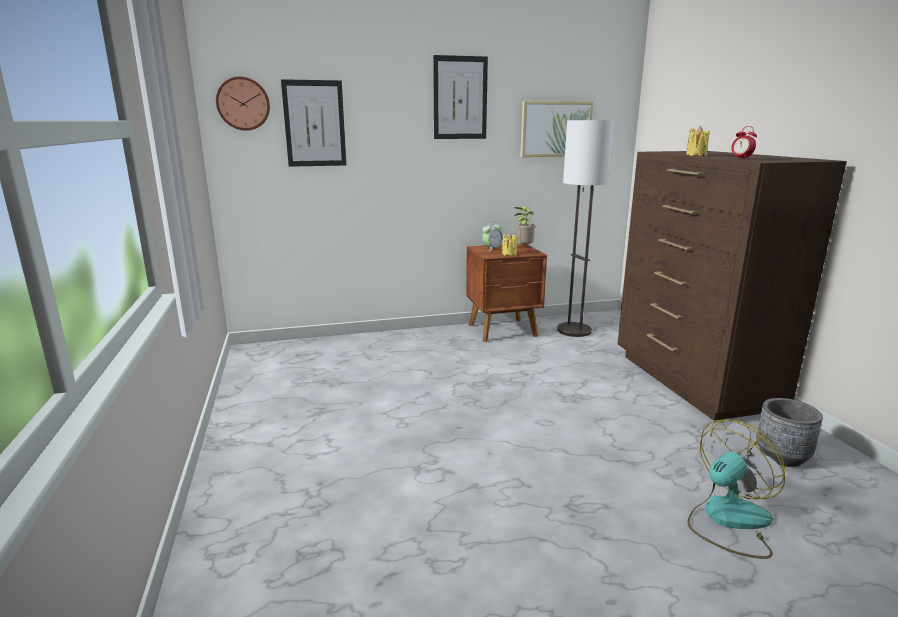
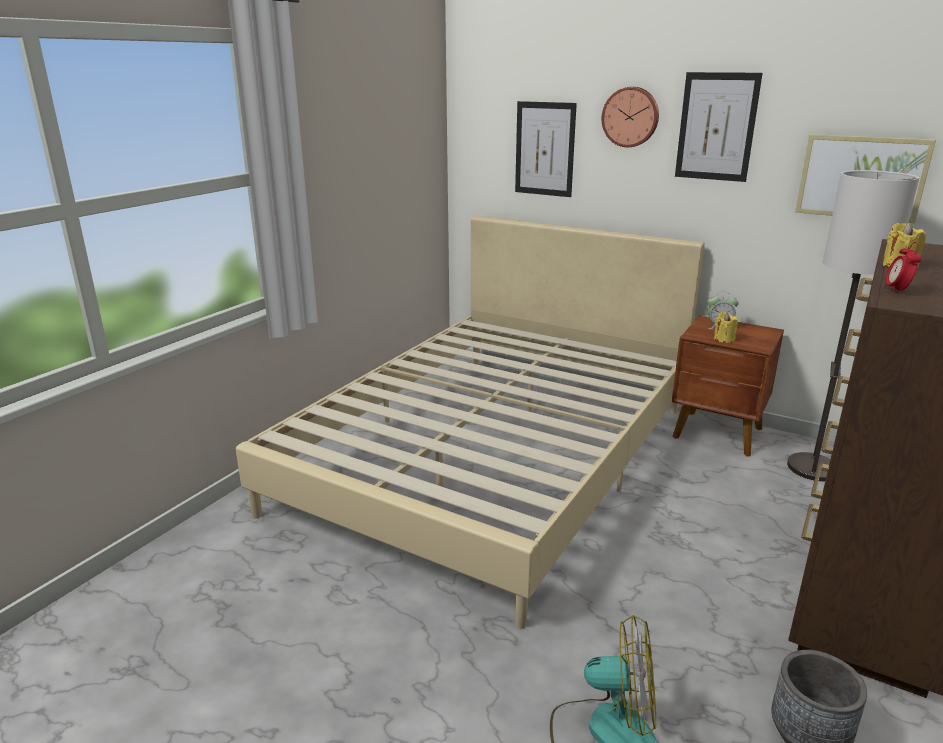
camera: 45 degrees right, 5 degrees up
(243, 104) = (483, 125): wall clock -> wall clock (630, 117)
(391, 400) = (494, 456): none -> beige bed
(524, 248) = (763, 336): potted plant -> none

